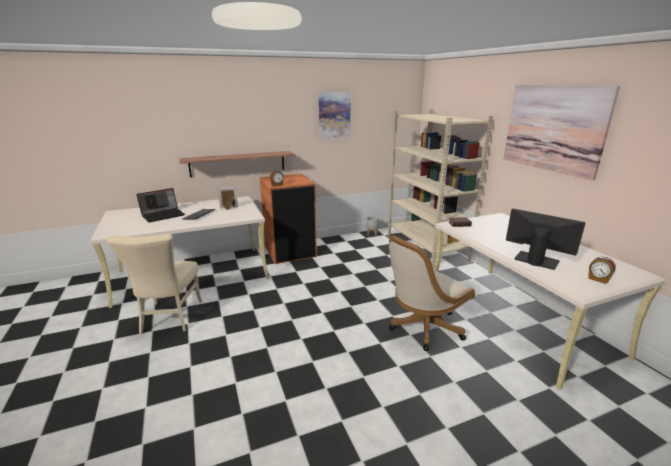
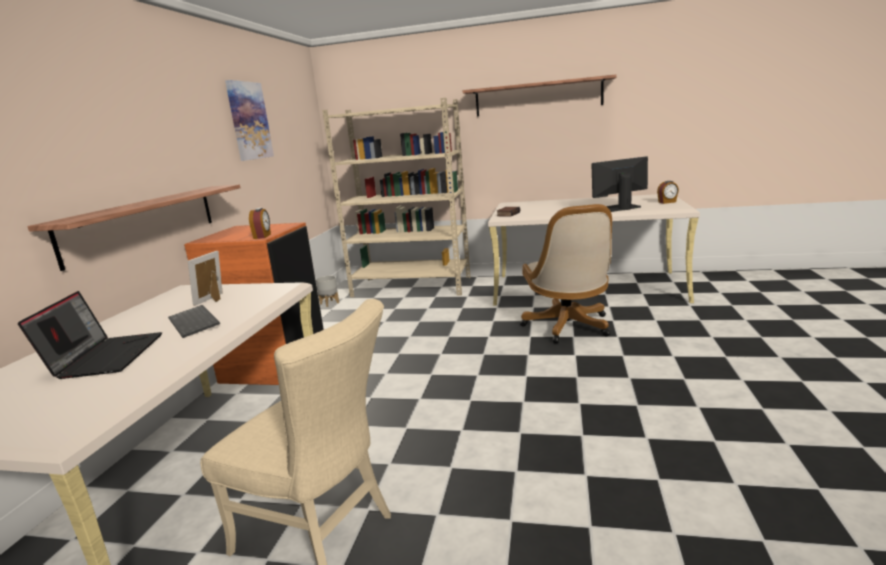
camera: 55 degrees left, 5 degrees down
(553, 128) = (538, 97): picture -> shelf

